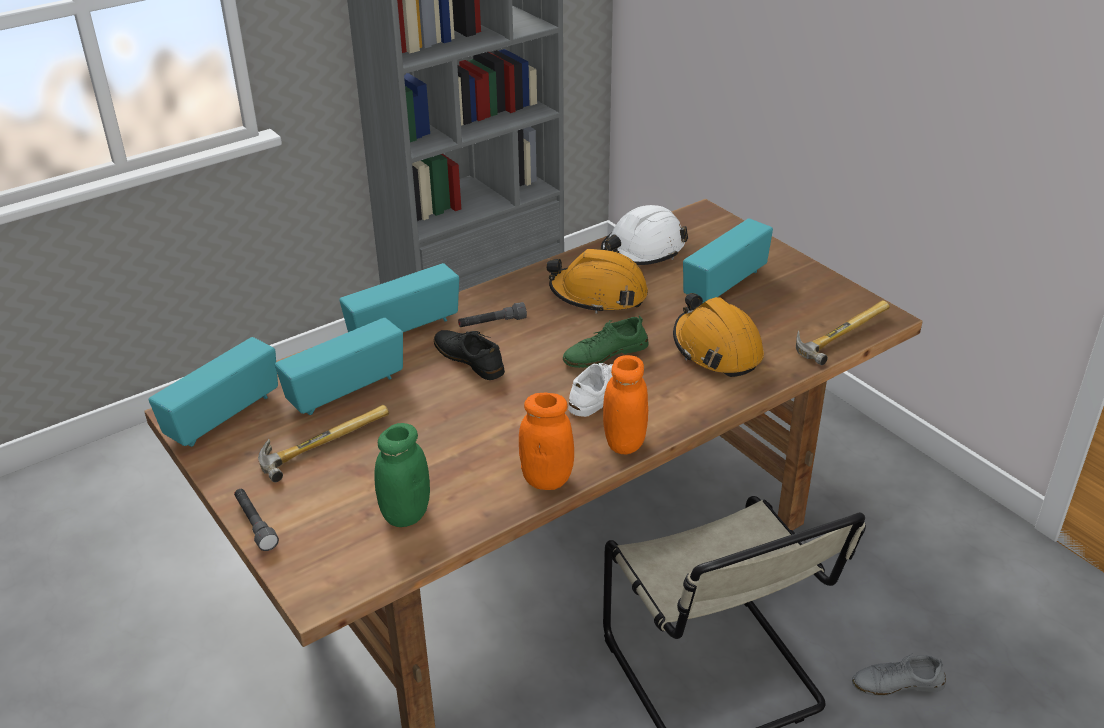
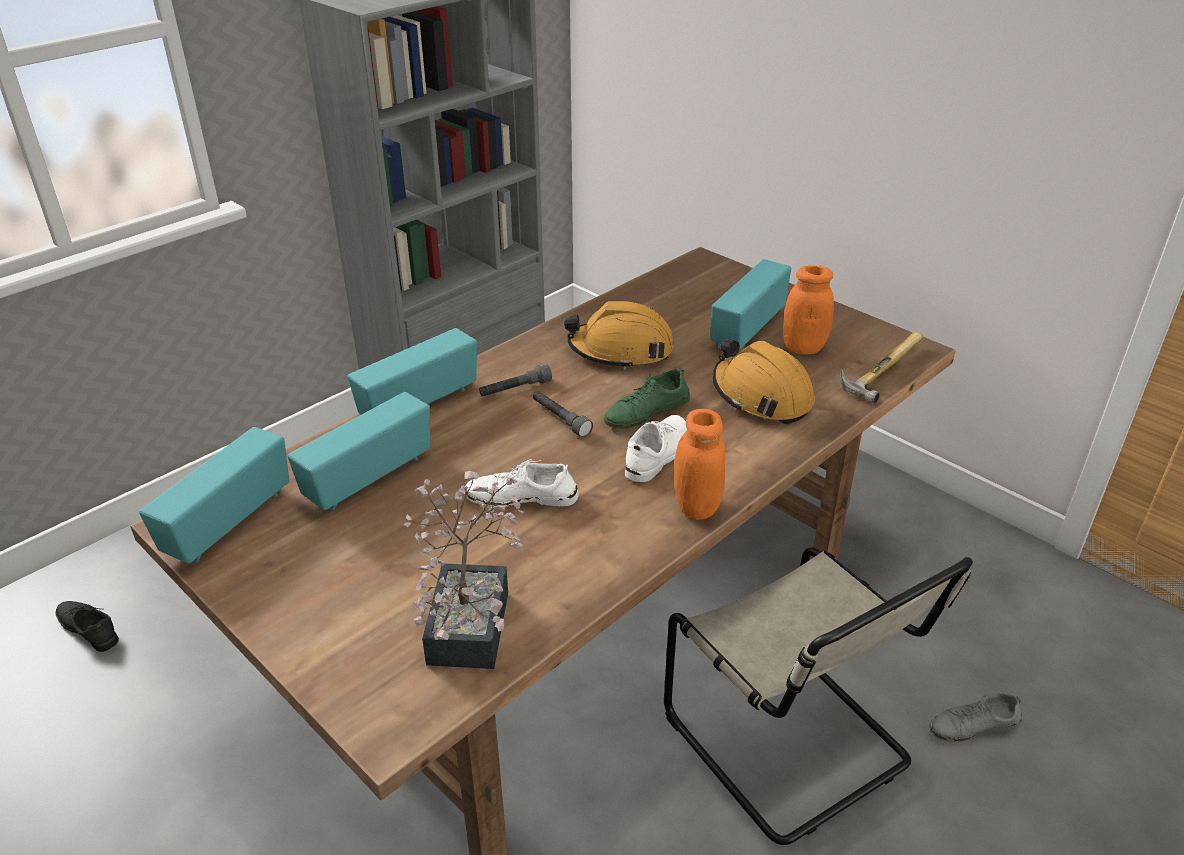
camera: 10 degrees left, 0 degrees up
(255, 524) = (293, 651): grey flashlight -> grey flashlight (560, 419)
(322, 441) = (353, 540): hammer -> none
(405, 514) = (472, 617): green jar -> potted plant
(469, 359) = (500, 430): black shoe -> black shoe (88, 629)
(472, 419) = (521, 496): none -> white shoe
(547, 479) = (624, 557): orange jar -> orange jar (803, 348)
(642, 251) = (653, 302): white hard hat -> none

